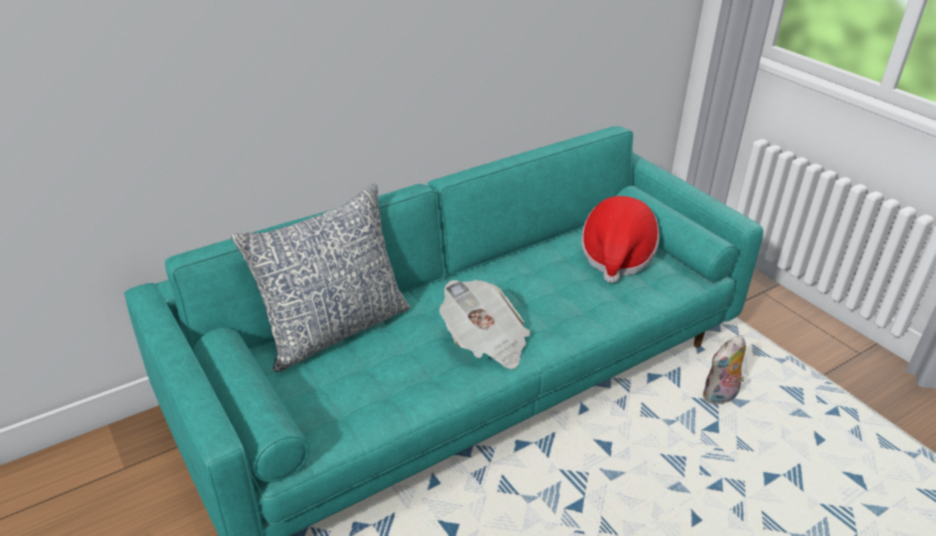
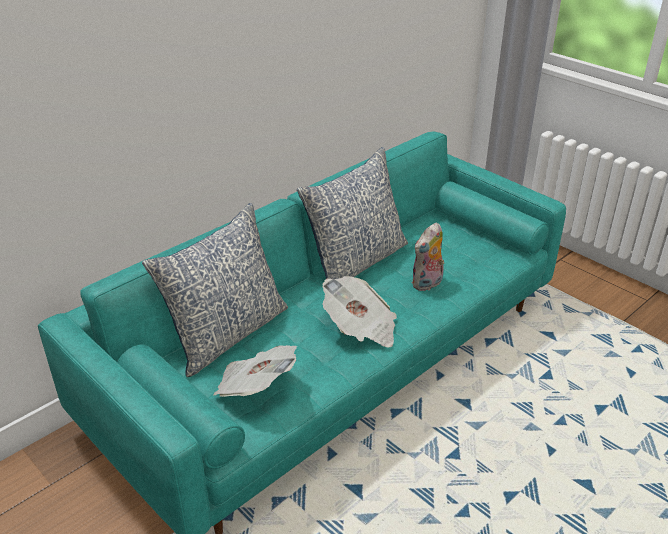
camera: 10 degrees left, 0 degrees up
(345, 394) = (256, 387): none -> newspaper
(503, 266) = (356, 262): none -> pillow
(616, 258) = (448, 244): hat -> none
(720, 397) = (547, 350): plush toy -> plush toy (427, 284)

